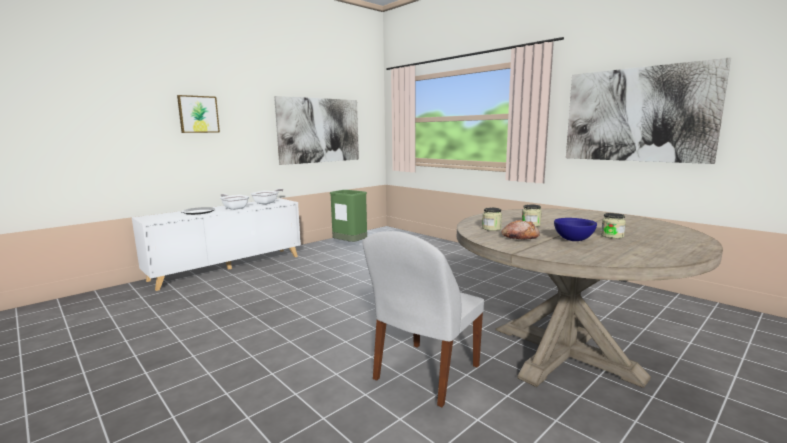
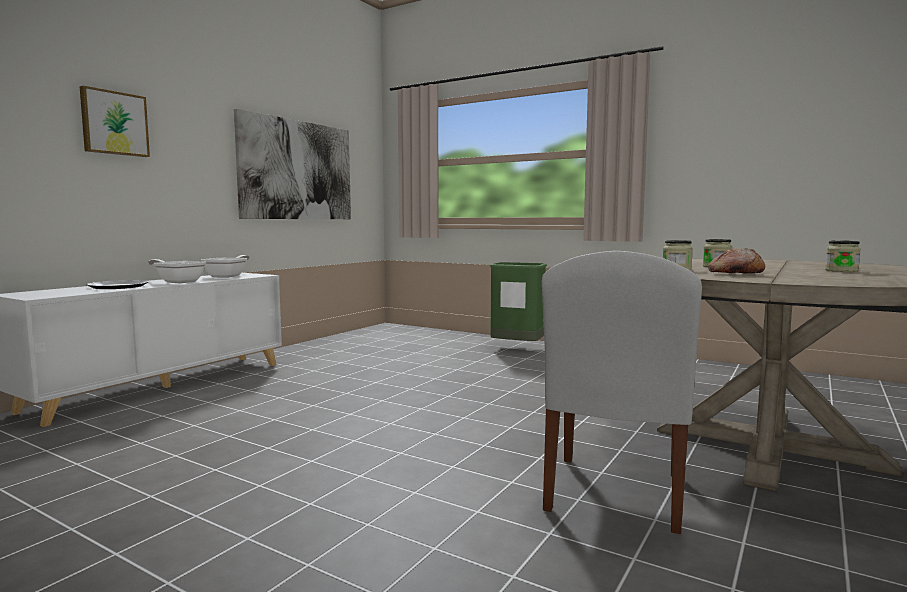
camera: 15 degrees left, 5 degrees down
(350, 245) = (350, 347): green trash can -> green trash can (516, 349)
(574, 240) = (808, 274): blue bowl -> none
(637, 115) = (763, 146): picture -> none

